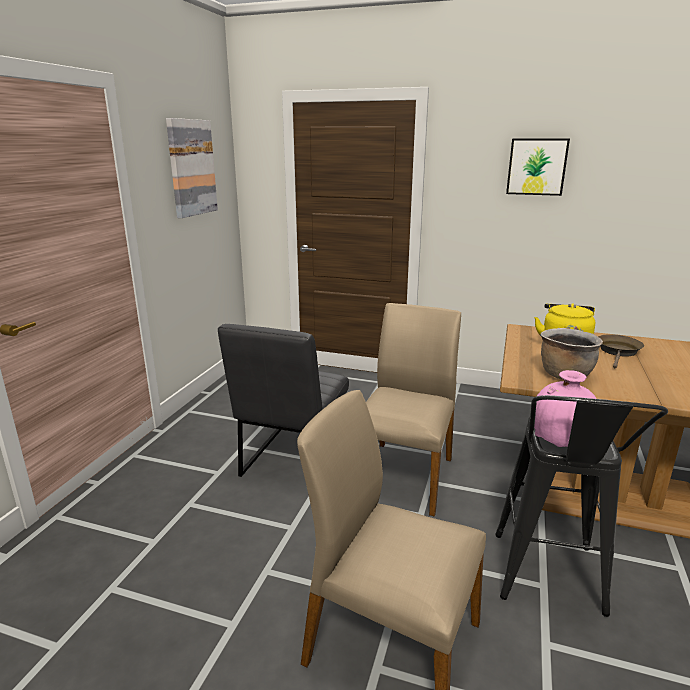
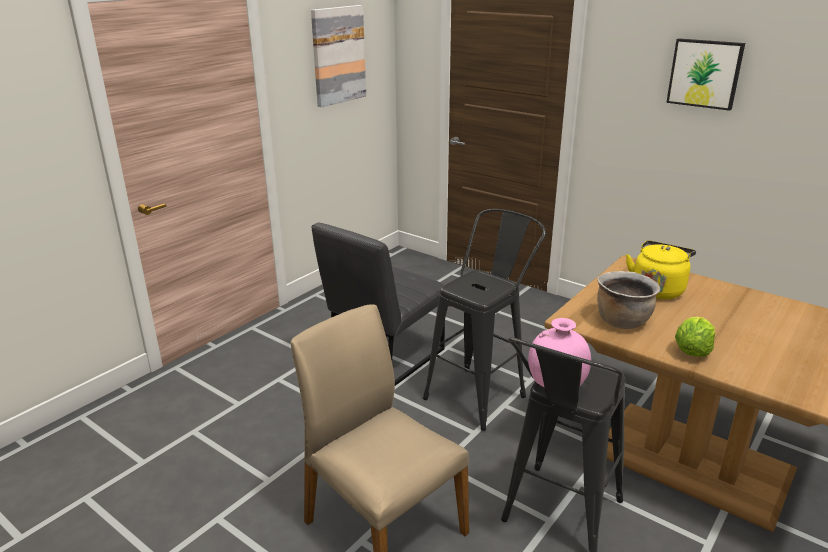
camera: 20 degrees right, 5 degrees up
(403, 475) = (481, 393): beige chair -> black stool
(618, 352) = (713, 306): brown frying pan -> none
(644, 389) = (692, 351): none -> lettuce

